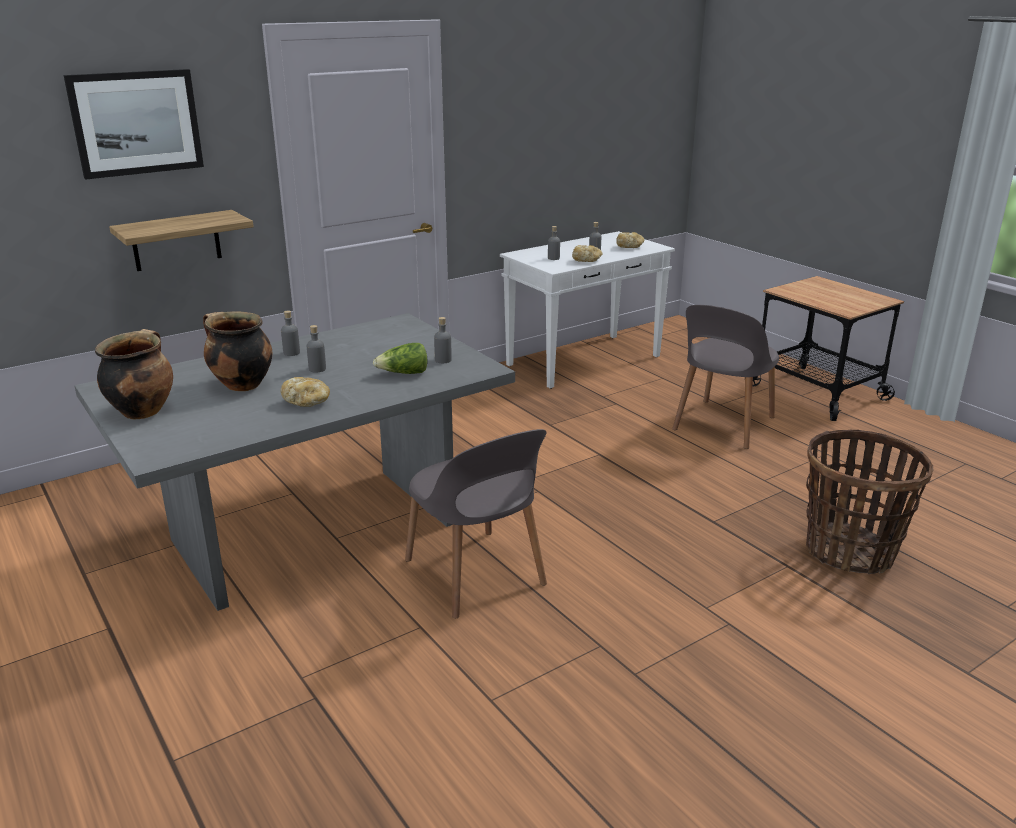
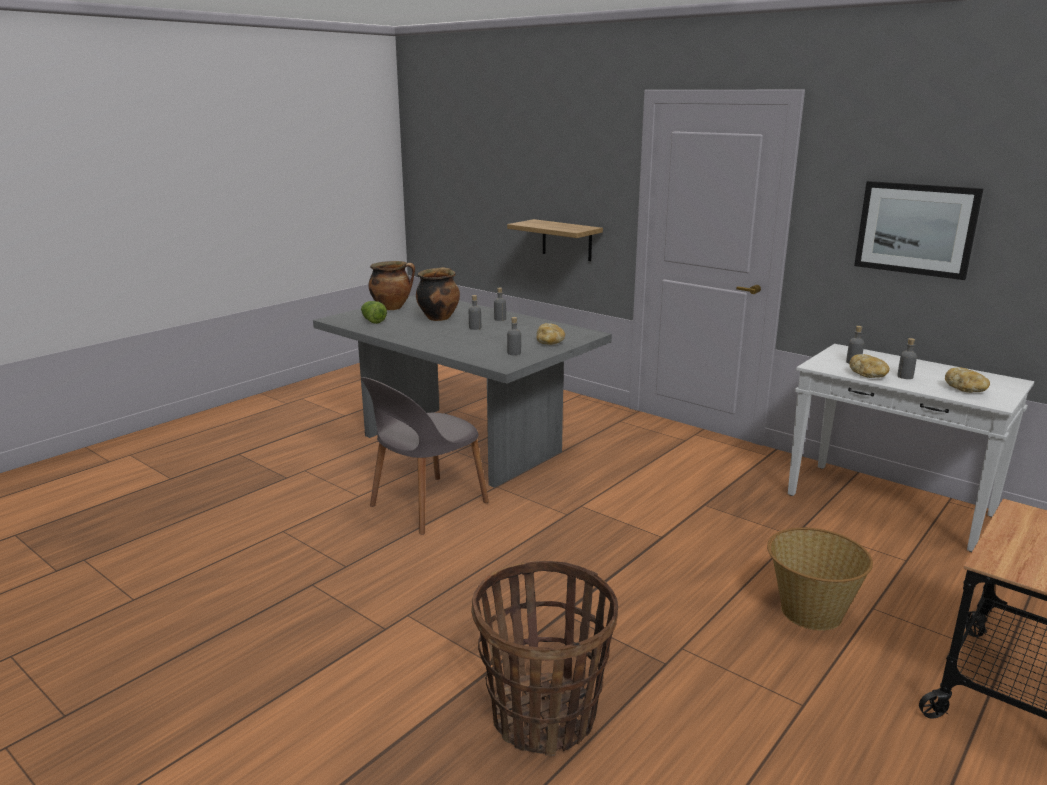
camera: 75 degrees right, 5 degrees down
(136, 123) = (557, 154): picture -> picture (916, 229)
(307, 402) = (418, 333): bread -> bread (550, 343)
(404, 373) = (480, 347): lettuce -> lettuce (372, 321)
(722, 425) = (810, 612): grey chair -> basket

